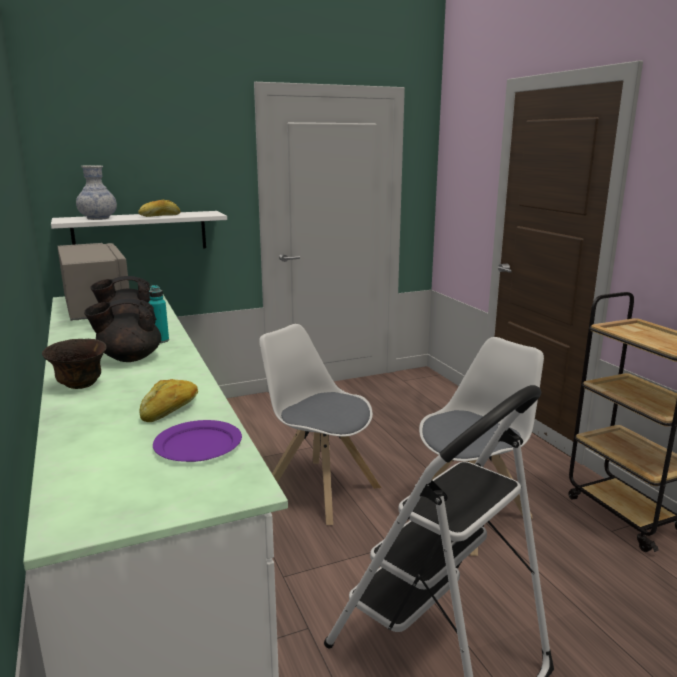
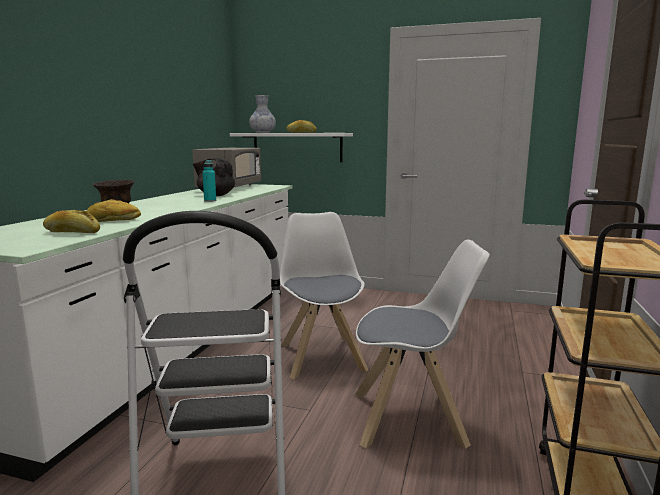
camera: 40 degrees right, 5 degrees down
(129, 358) = (171, 204): black teapot -> none
(198, 445) = (72, 232): purple plate -> bread

